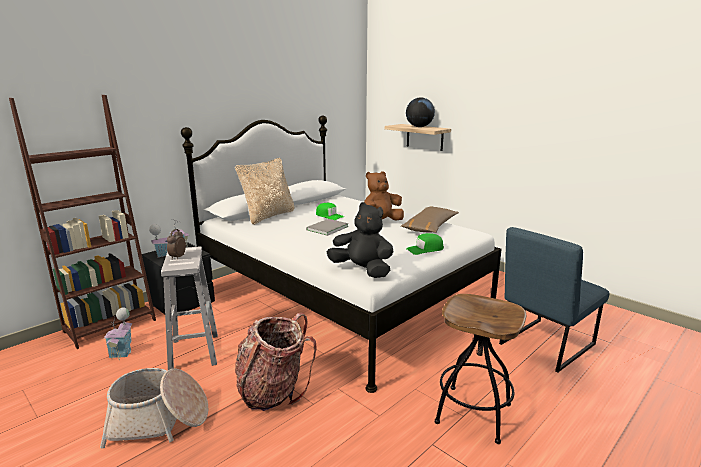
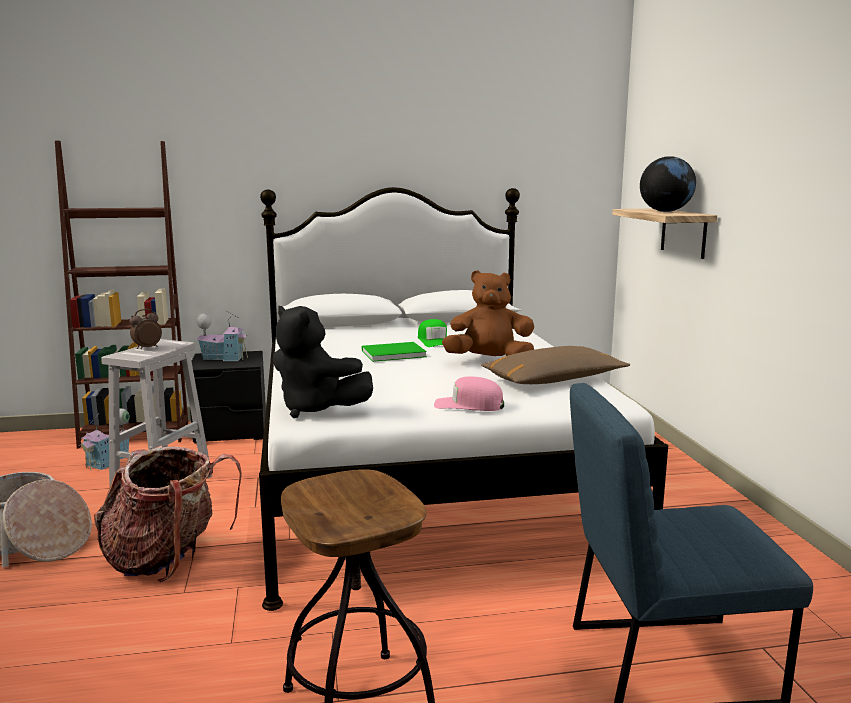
camera: 35 degrees right, 5 degrees down
(269, 217) = (356, 330): beige pillow -> none
(326, 228) = (391, 353): grey book -> green book
(362, 270) = (316, 409): black plush toy -> black plush toy turned 150 degrees clockwise
(425, 249) = (469, 405): green cap -> pink cap

